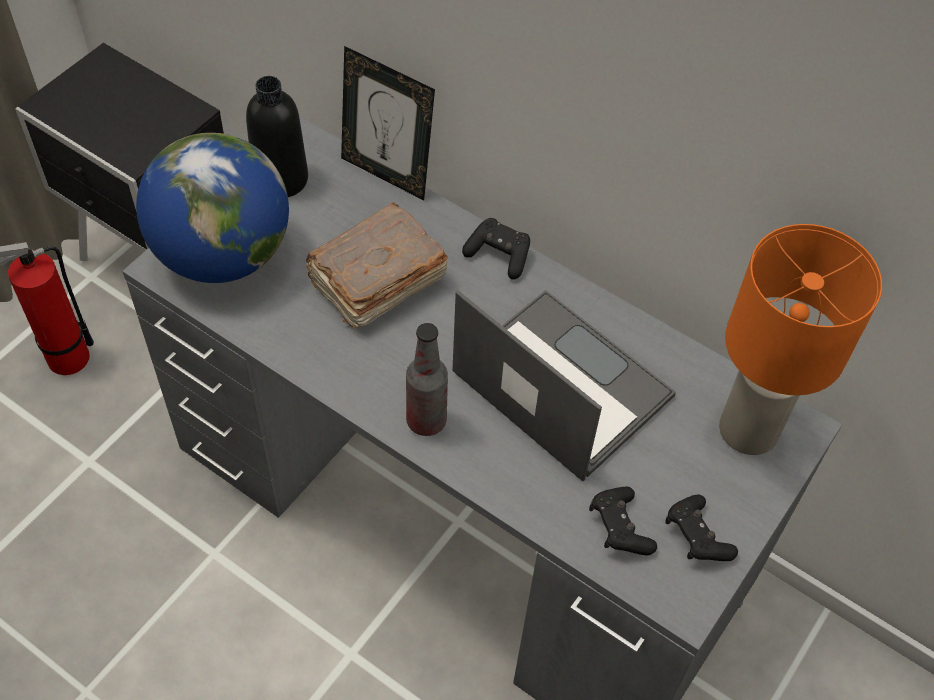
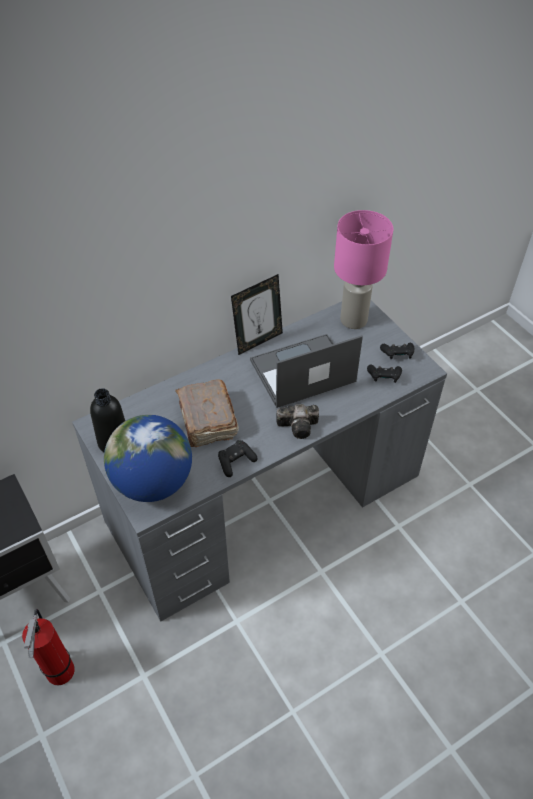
camera: 65 degrees left, 5 degrees down
(386, 173) = (138, 396): picture frame -> picture frame (258, 341)
(426, 421) = (300, 426): bottle -> camera
(498, 255) = (217, 369): black game controller -> black game controller (236, 462)
(750, 430) = (354, 319): orange table lamp -> pink table lamp

